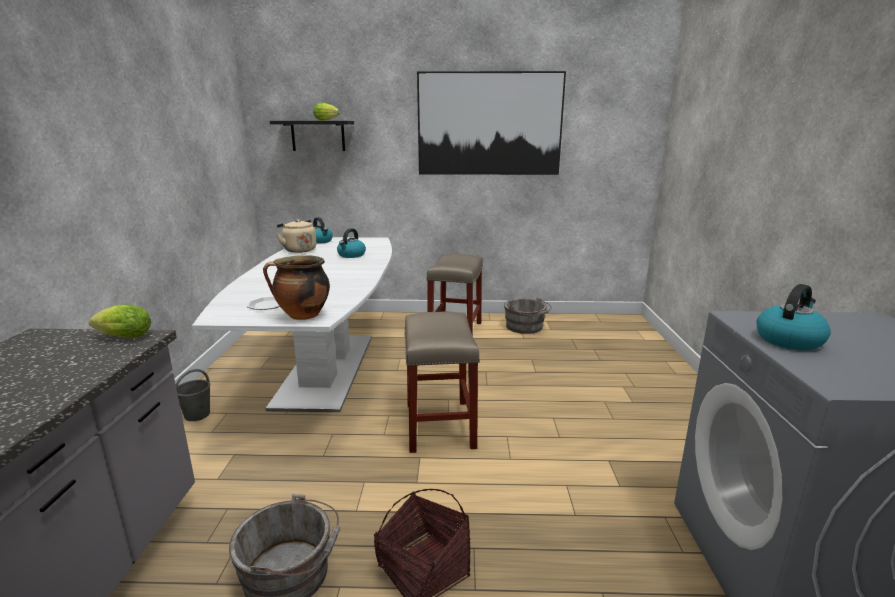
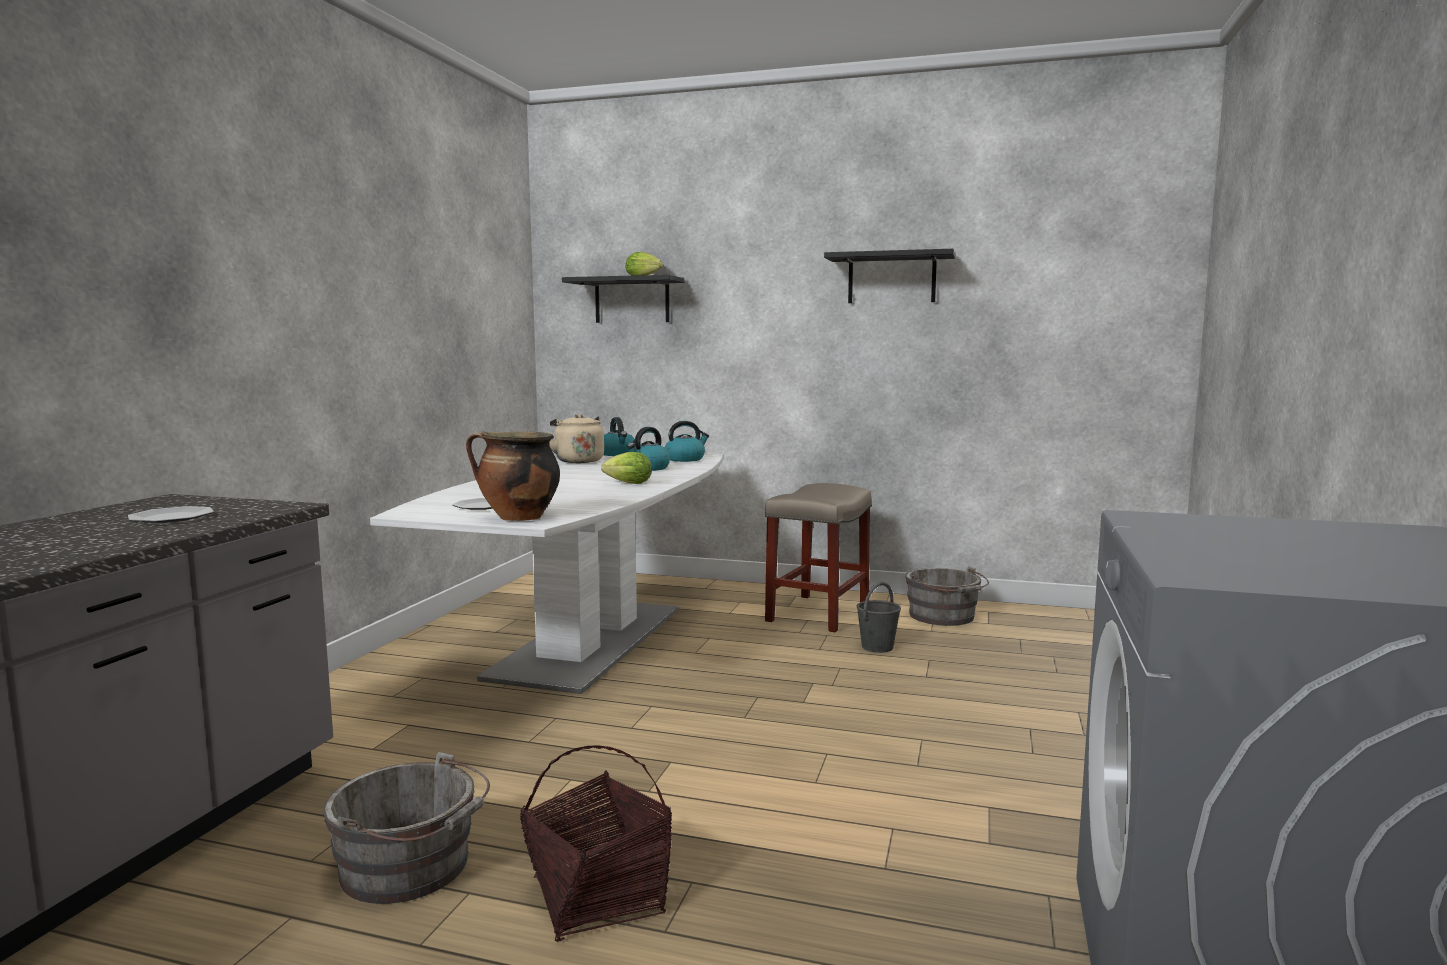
camera: 15 degrees right, 10 degrees down
(56, 364) = (171, 518): none -> plate
(122, 337) = (261, 505): lettuce -> lettuce (626, 483)
(197, 414) = (384, 675): grey bucket -> grey bucket (877, 647)
(440, 426) = (724, 728): beige stool -> none
(489, 124) = (891, 279): picture -> black shelf
(789, 340) = (1193, 538): kettle -> kettle (685, 459)

